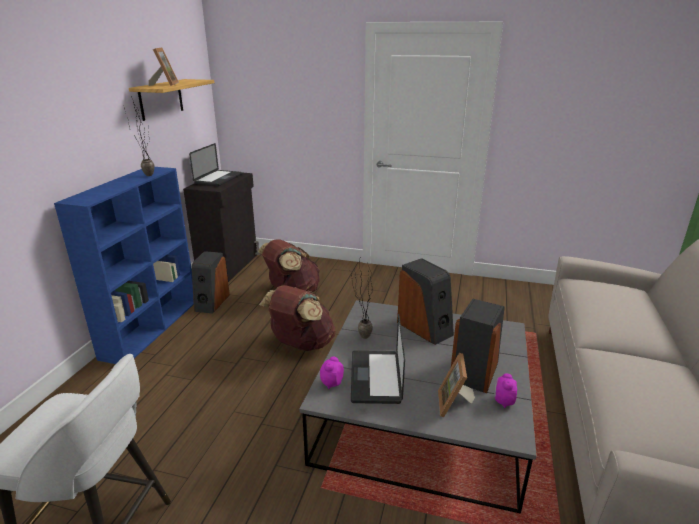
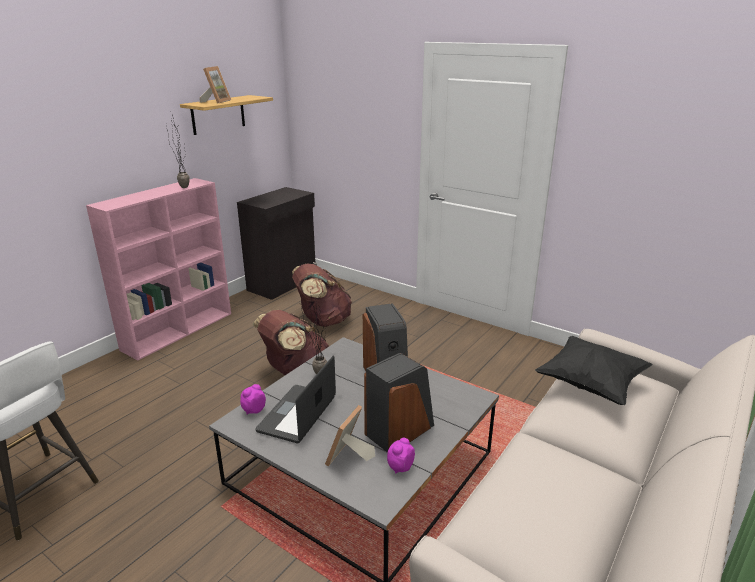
camera: 20 degrees right, 0 degrees up
(152, 327) = (179, 330): blue bookcase -> pink bookcase
(211, 302) = (243, 317): speaker -> none
(218, 179) = (276, 195): laptop -> none
(600, 298) = (590, 384): none -> black pillow

